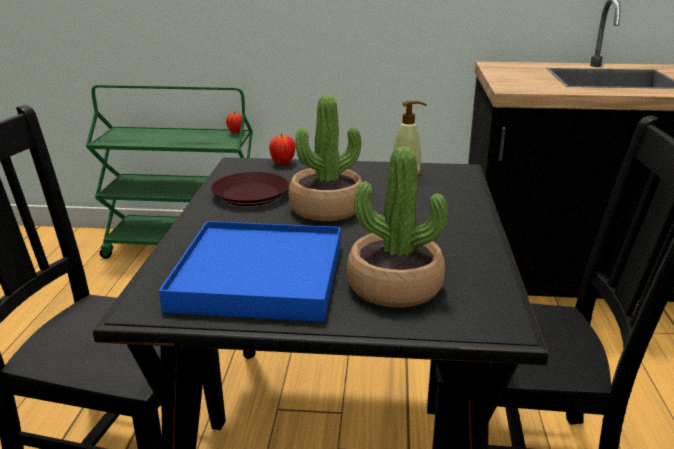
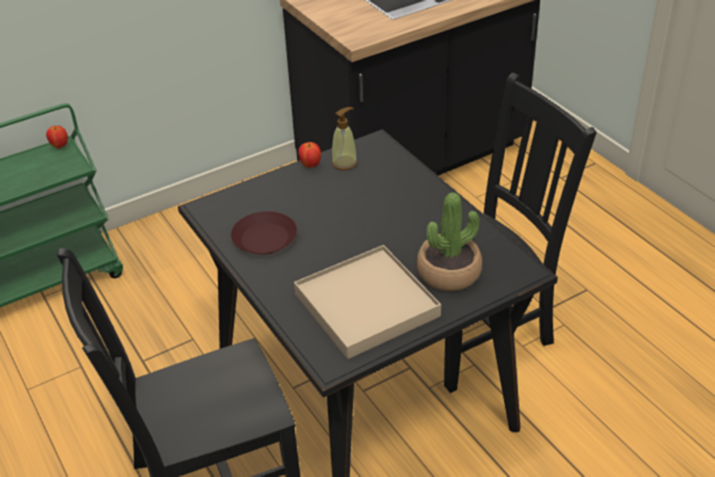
camera: 35 degrees left, 15 degrees up
(260, 276) = (366, 304): blue tray -> beige tray
(283, 163) = (240, 192): apple -> apple (310, 165)
(326, 209) = (334, 227): potted plant -> none

